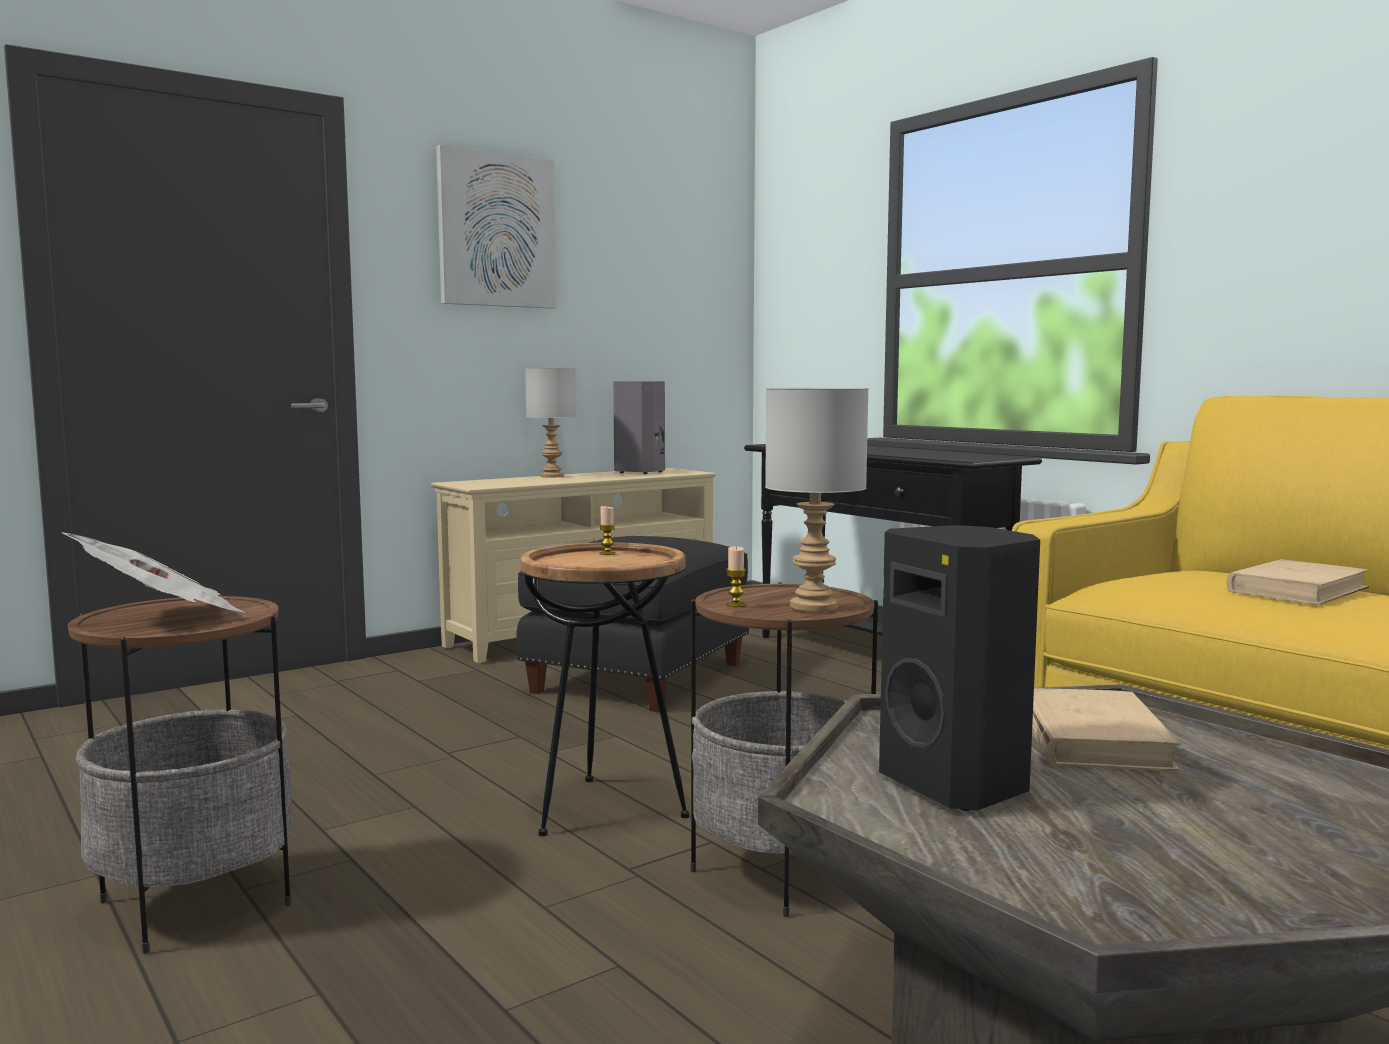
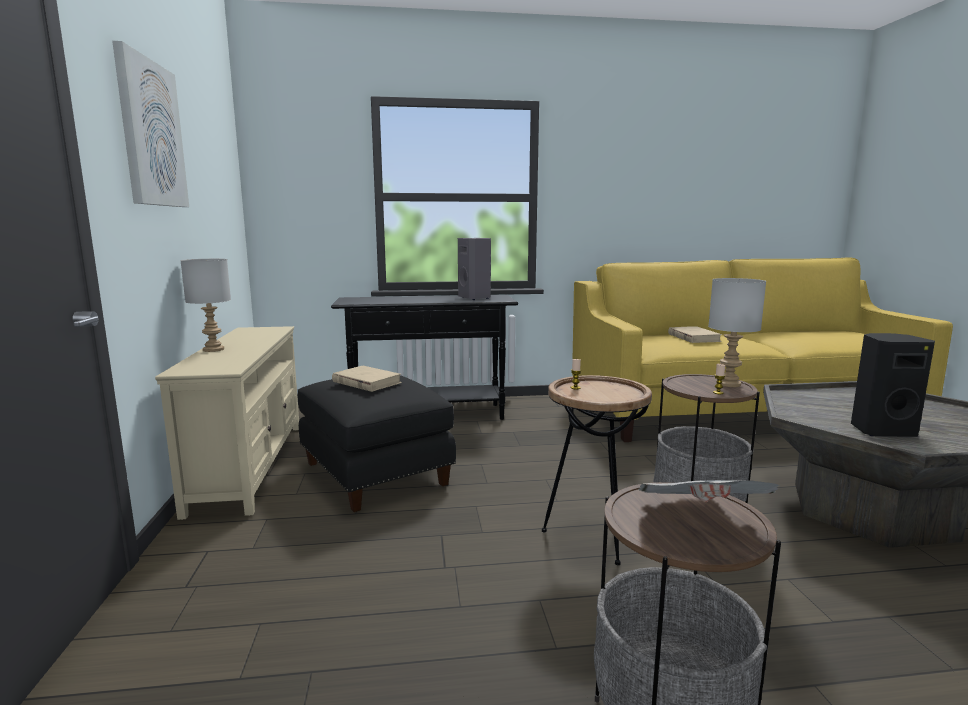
camera: 60 degrees left, 5 degrees up
(641, 472) = (250, 334): grey speaker -> grey speaker (475, 298)
(1091, 739) = (820, 404): beige book -> beige book (366, 382)

